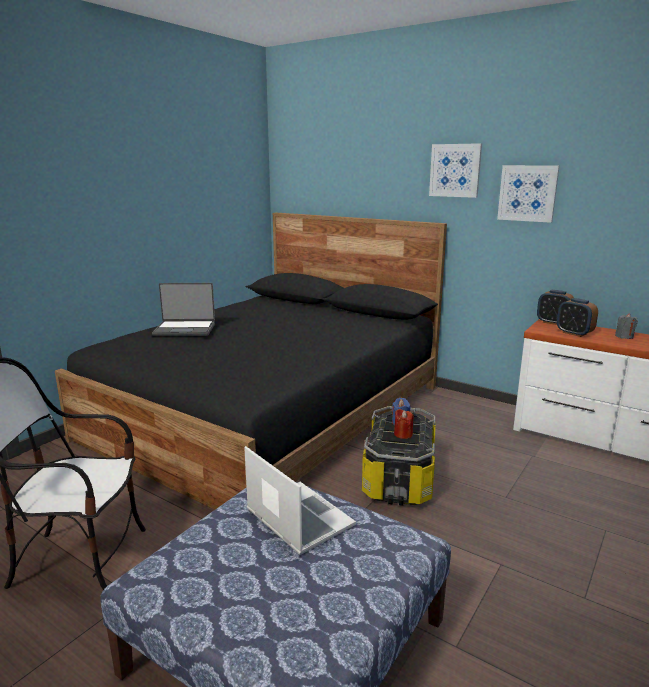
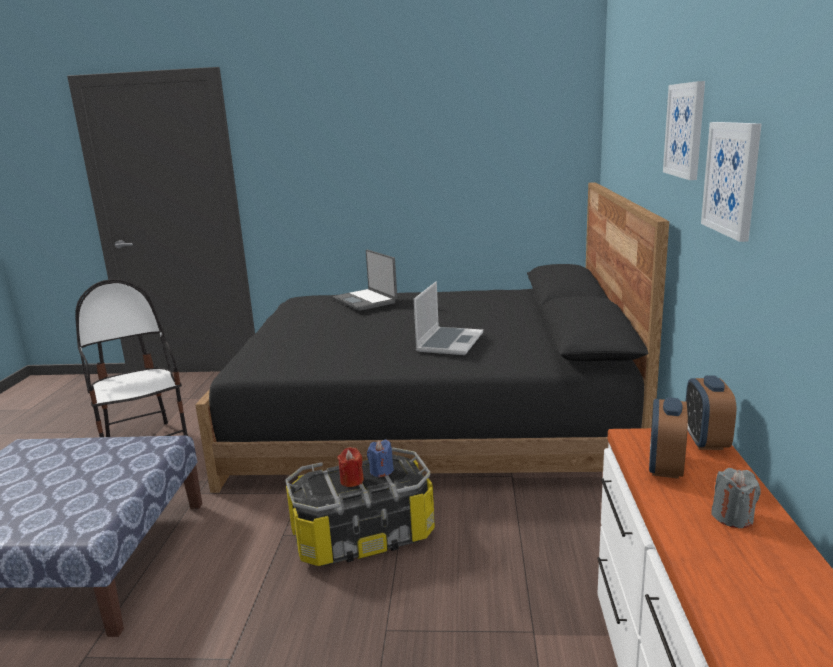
camera: 60 degrees right, 0 degrees up
(297, 518) = (105, 468): laptop -> laptop (449, 342)

